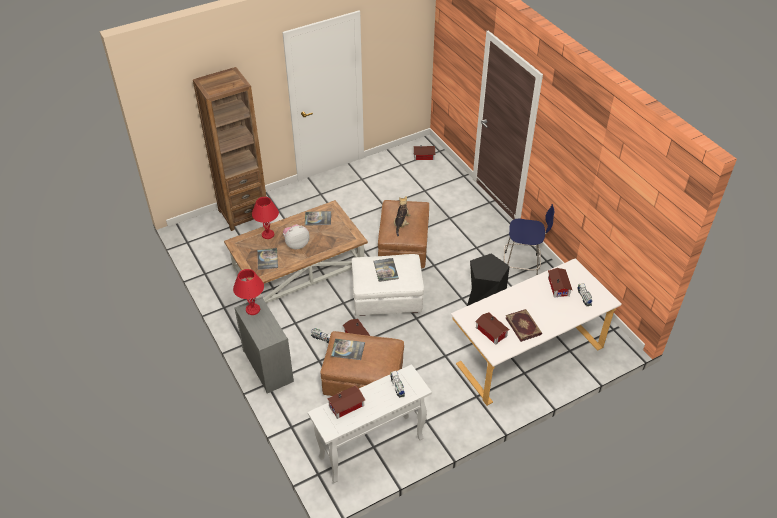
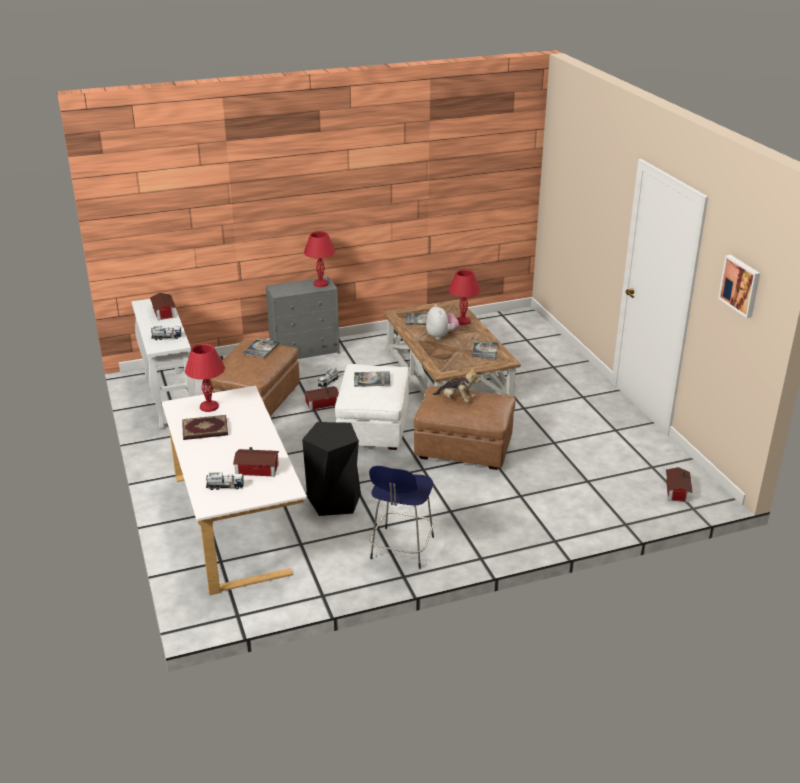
camera: 100 degrees right, 15 degrees down
(243, 213) = (547, 346): brown bookcase -> none
(402, 35) = (741, 285): none -> picture
(491, 332) = (209, 406): toy house -> red table lamp

